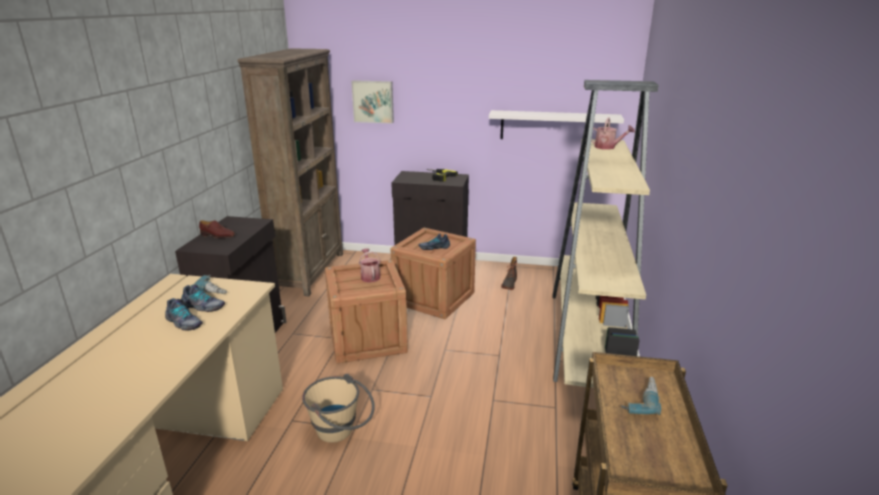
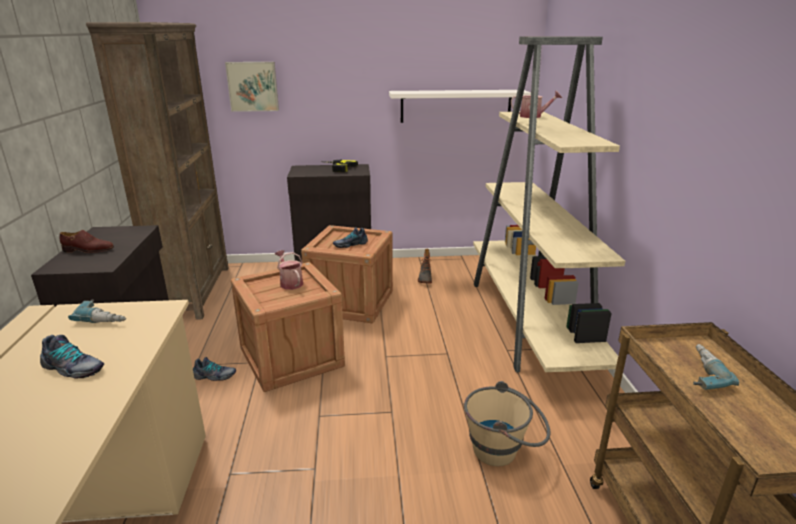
camera: 15 degrees left, 0 degrees up
(203, 307) = (95, 342): shoe -> shoe (214, 376)
(341, 432) = (300, 476): beige bucket -> beige bucket (504, 451)

